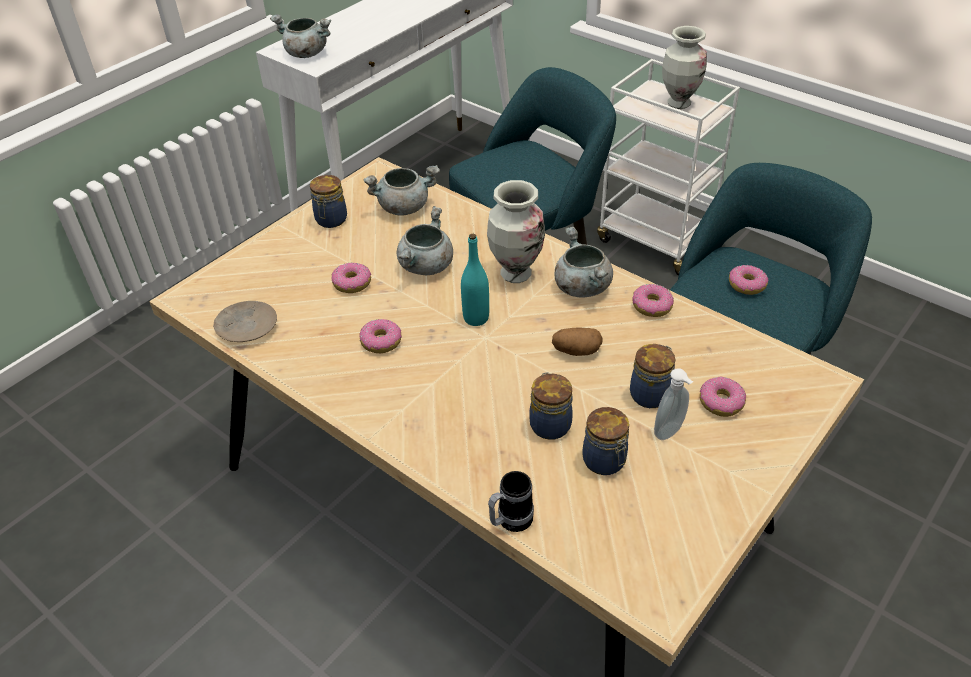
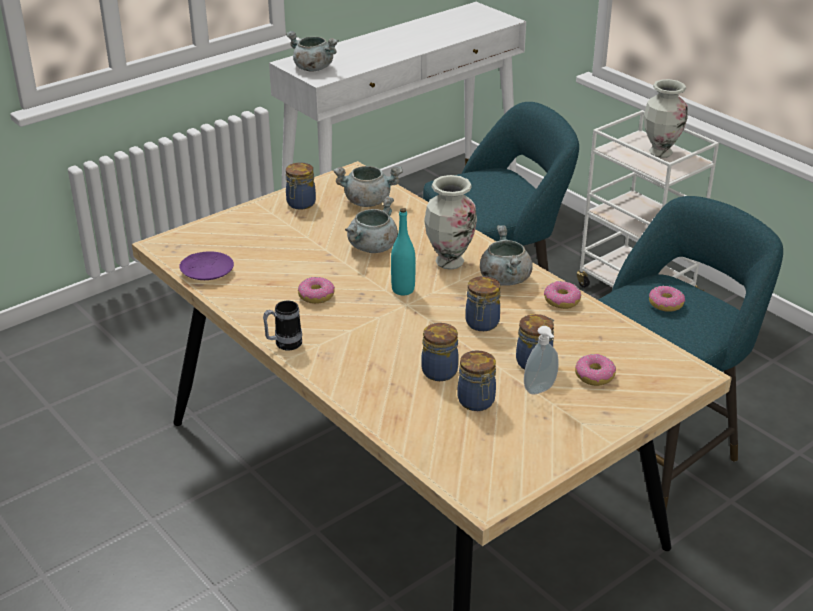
camera: 10 degrees right, 10 degrees down
(246, 327) = (206, 272): beige plate -> purple plate
(352, 283) = (305, 252): donut -> none
(510, 522) = (382, 429): mug -> mug (283, 344)
(576, 351) = (482, 324): potato -> jar

